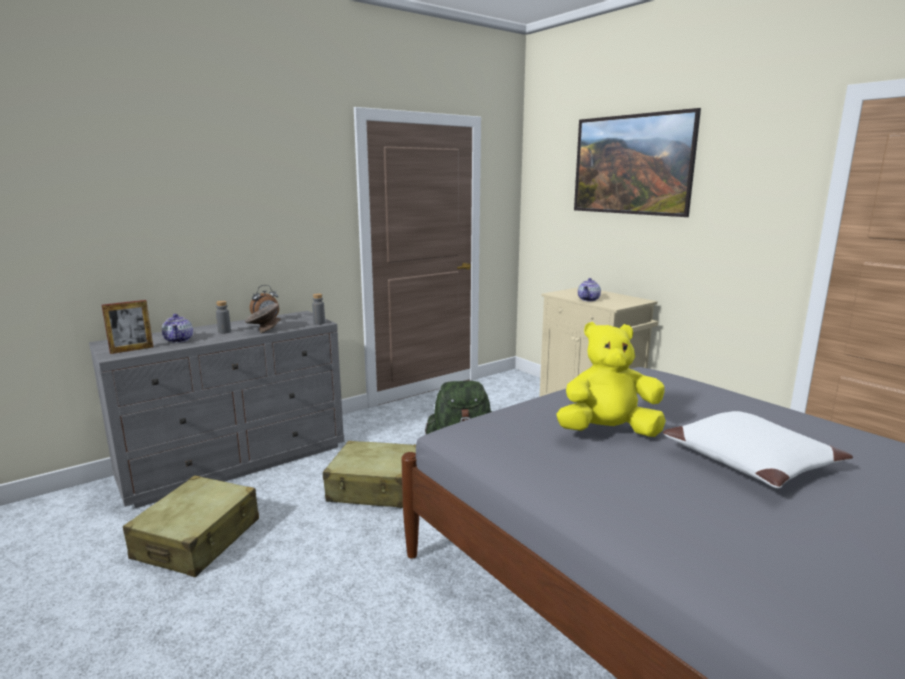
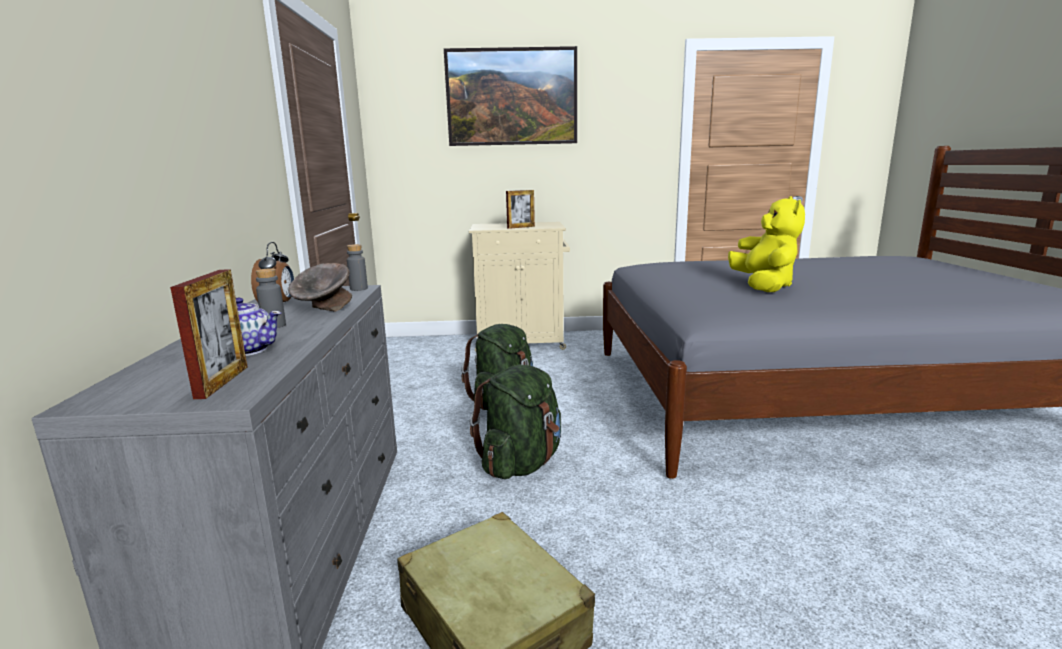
camera: 55 degrees left, 0 degrees up
(376, 488) = (521, 463): beige suitcase -> green backpack
(589, 299) = (521, 227): teapot -> picture frame
(608, 432) = (763, 286): yellow plush toy -> yellow plush toy turned 150 degrees clockwise
(751, 461) = (833, 275): white pillow -> none

